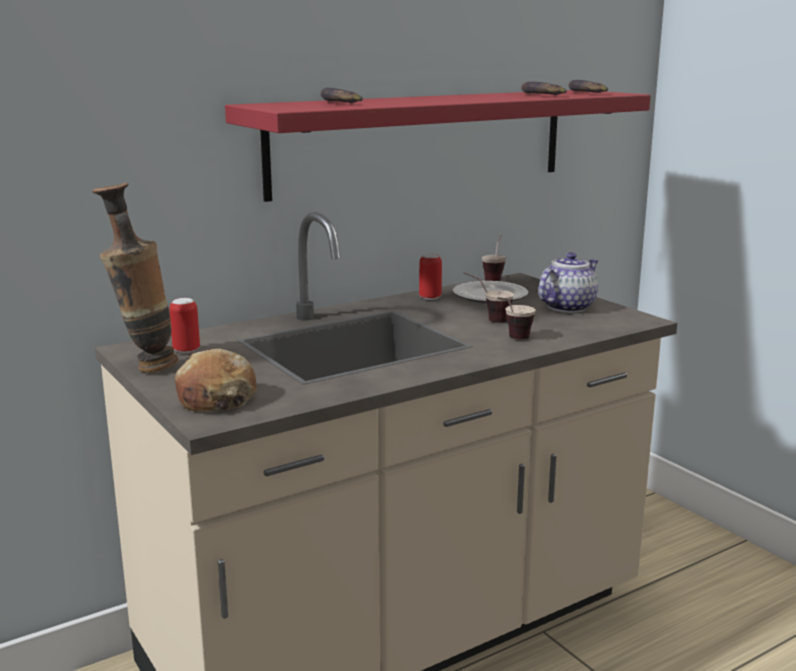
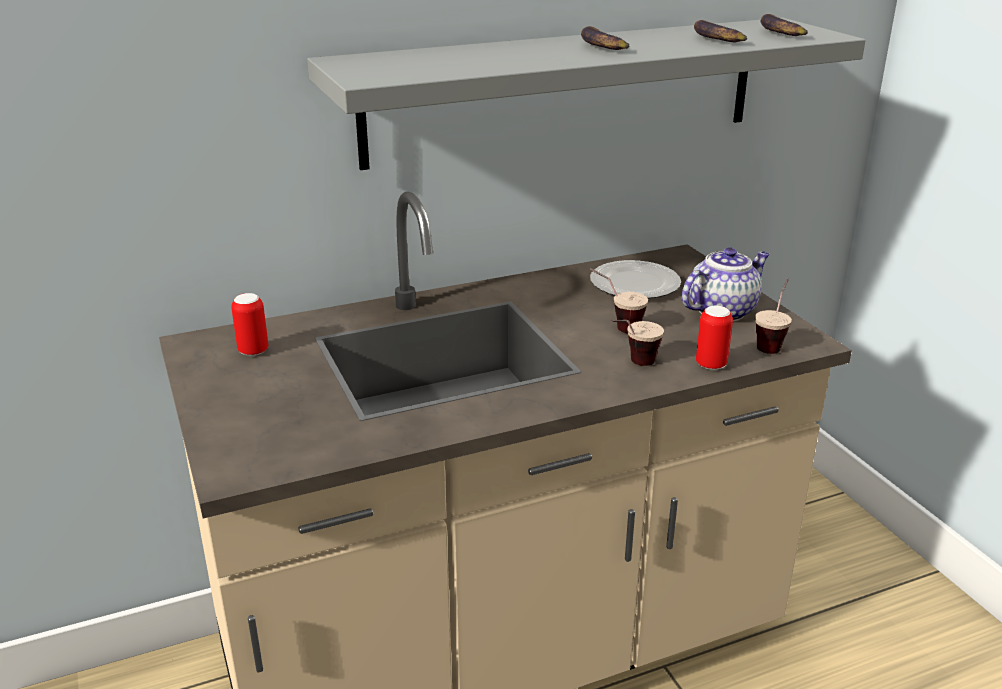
camera: 10 degrees right, 10 degrees up
(145, 367) = (198, 376): vase -> none
(215, 398) = (254, 436): bread -> none
(341, 103) = (446, 59): banana -> banana (604, 46)
(422, 141) = (565, 90): red shelf -> grey shelf
(430, 298) = (562, 282): can -> can (711, 365)
(495, 278) = (652, 253): cup -> cup (772, 343)

